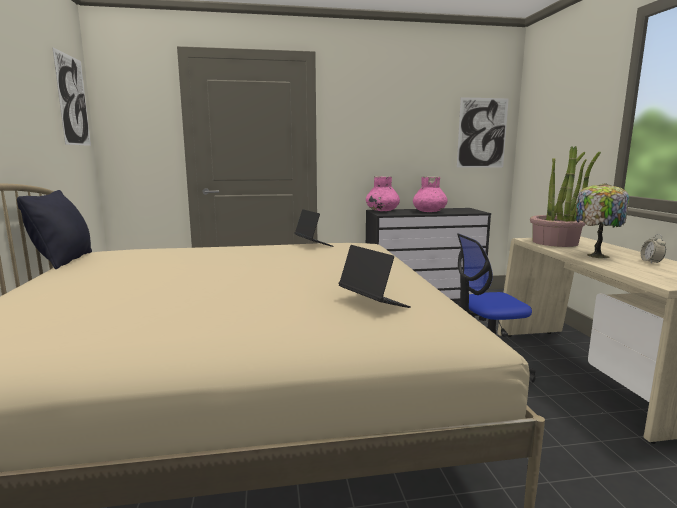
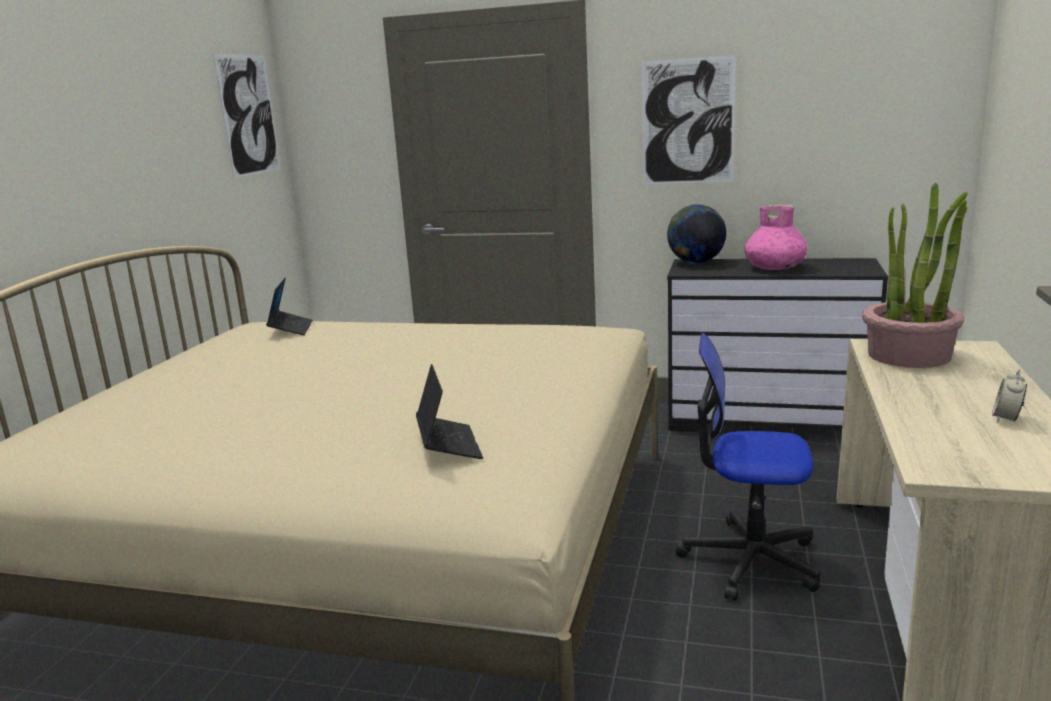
camera: 25 degrees right, 5 degrees up
(64, 260) = (210, 336): black pillow -> none
(313, 244) = (518, 329): laptop -> laptop (291, 329)
(382, 210) = (696, 263): pink vase -> globe
(482, 133) = (904, 117): picture -> picture (687, 122)
(595, 255) = (926, 393): table lamp -> none

